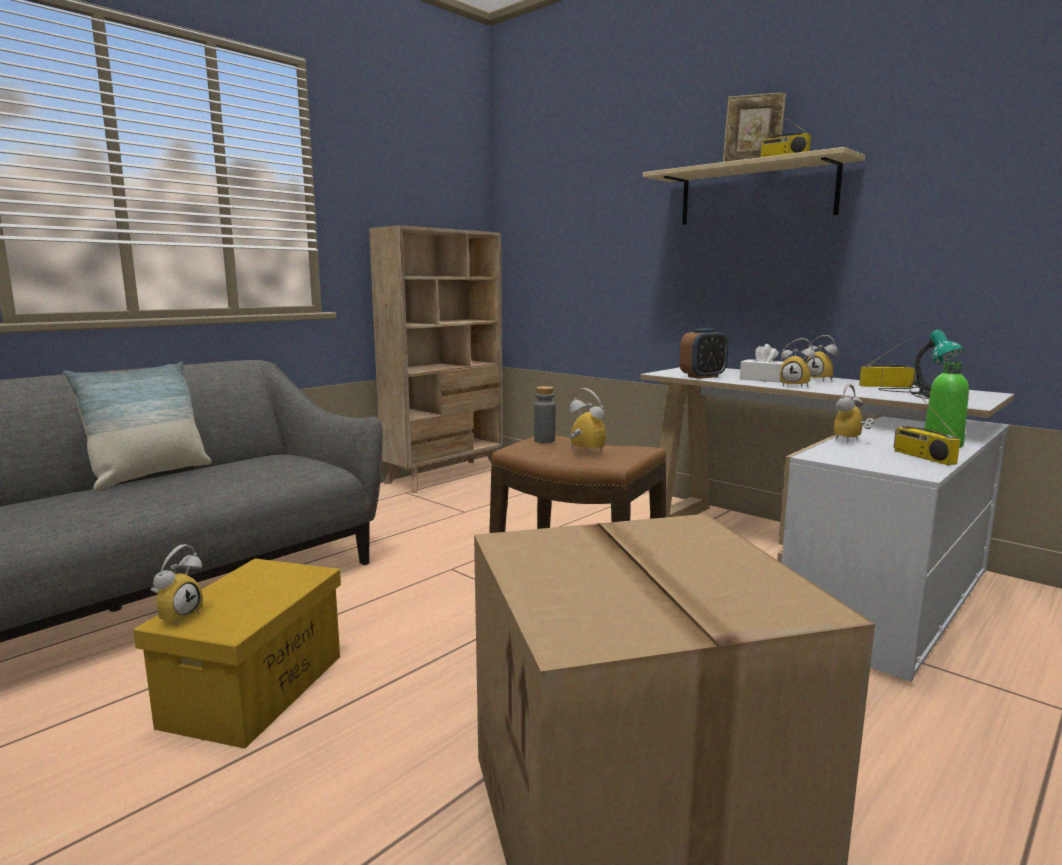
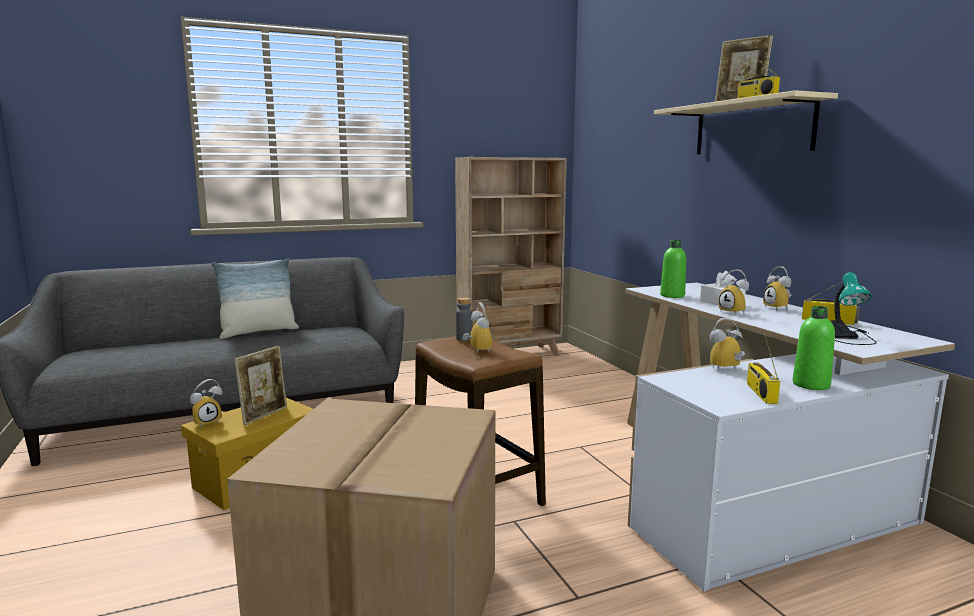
camera: 25 degrees right, 0 degrees up
(265, 589) = (264, 415): none -> picture frame
(703, 376) = (672, 295): alarm clock -> green bottle

